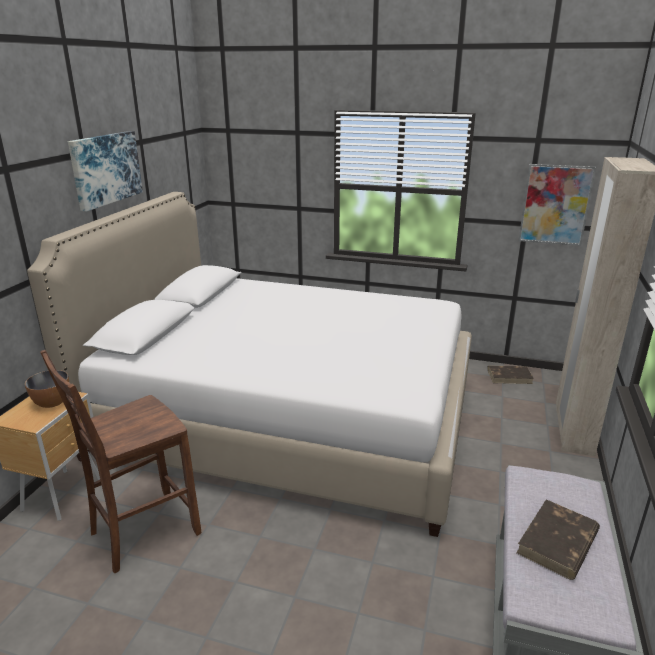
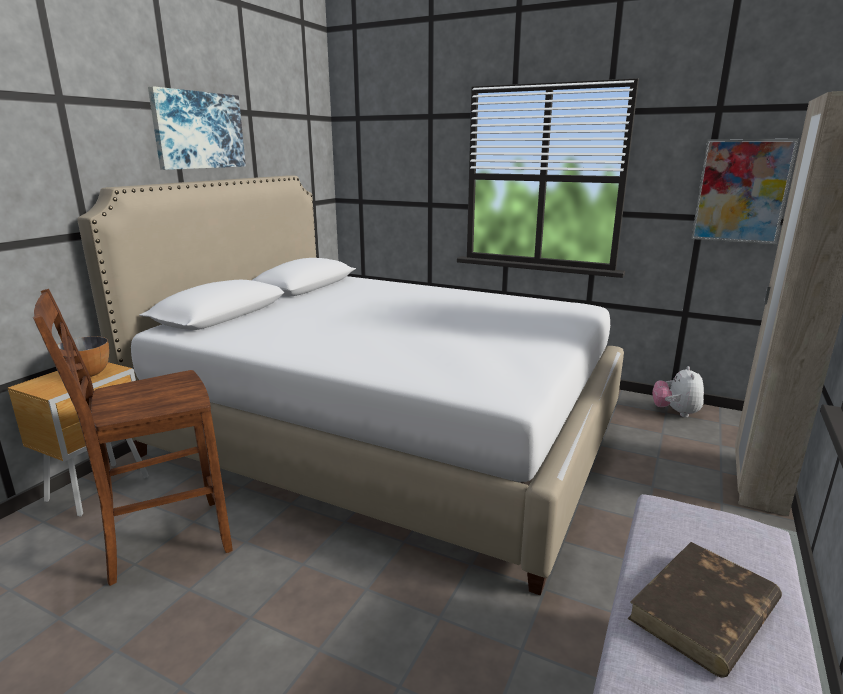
camera: 10 degrees right, 5 degrees down
(510, 376) = (675, 412): brown book -> plush toy

